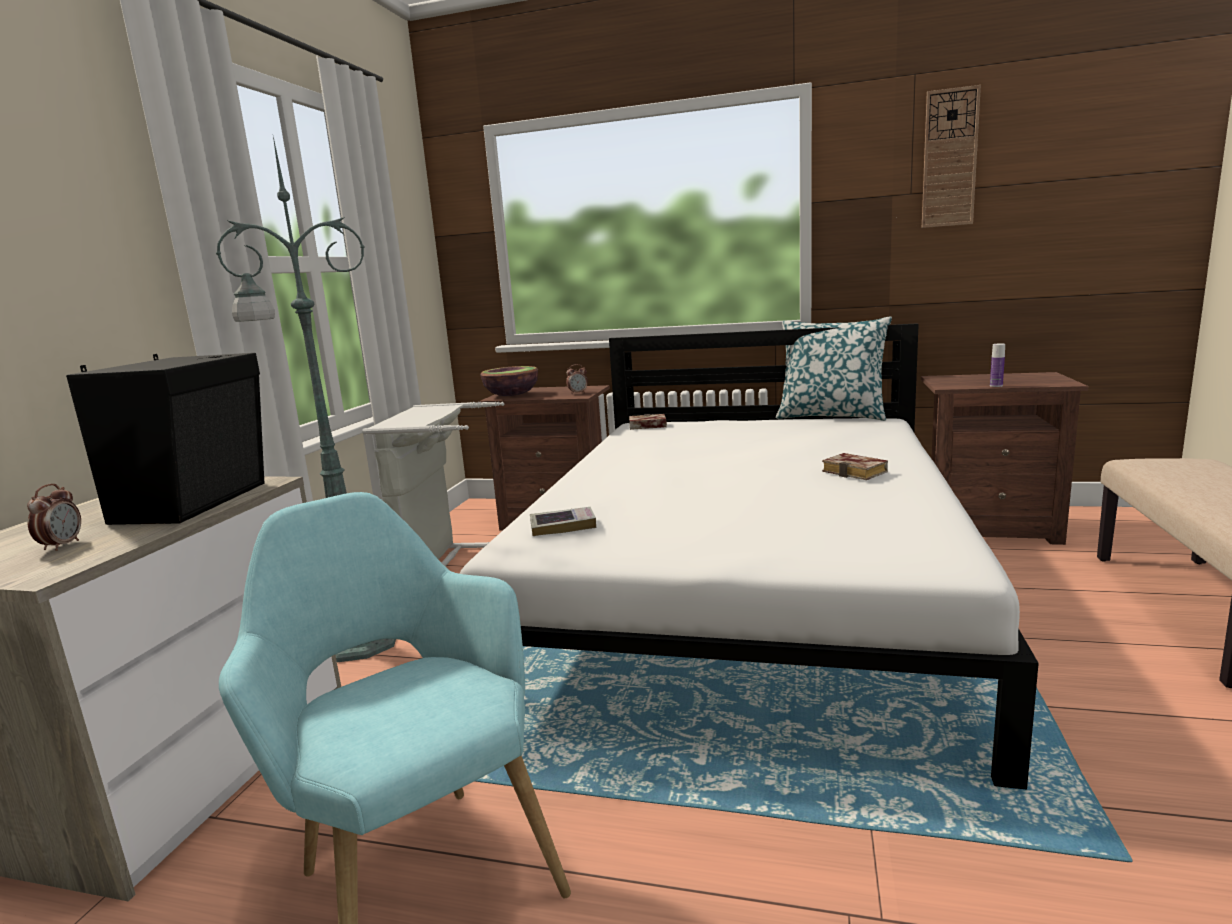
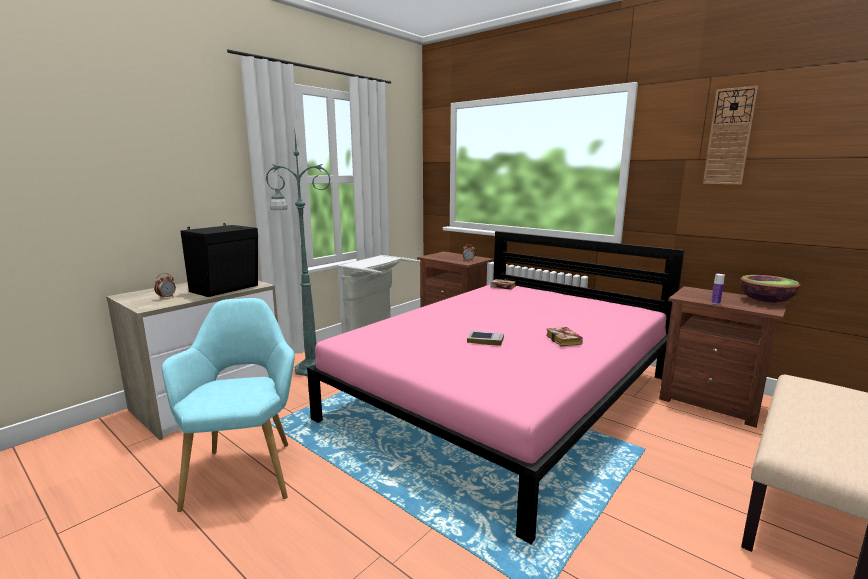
camera: 25 degrees right, 0 degrees up
(512, 395) = (436, 256): bowl -> bowl (766, 301)
(563, 526) = (378, 333): book -> book (485, 340)
(746, 594) = (506, 397): white bed -> pink bed
(831, 416) = (618, 302): pillow -> none

